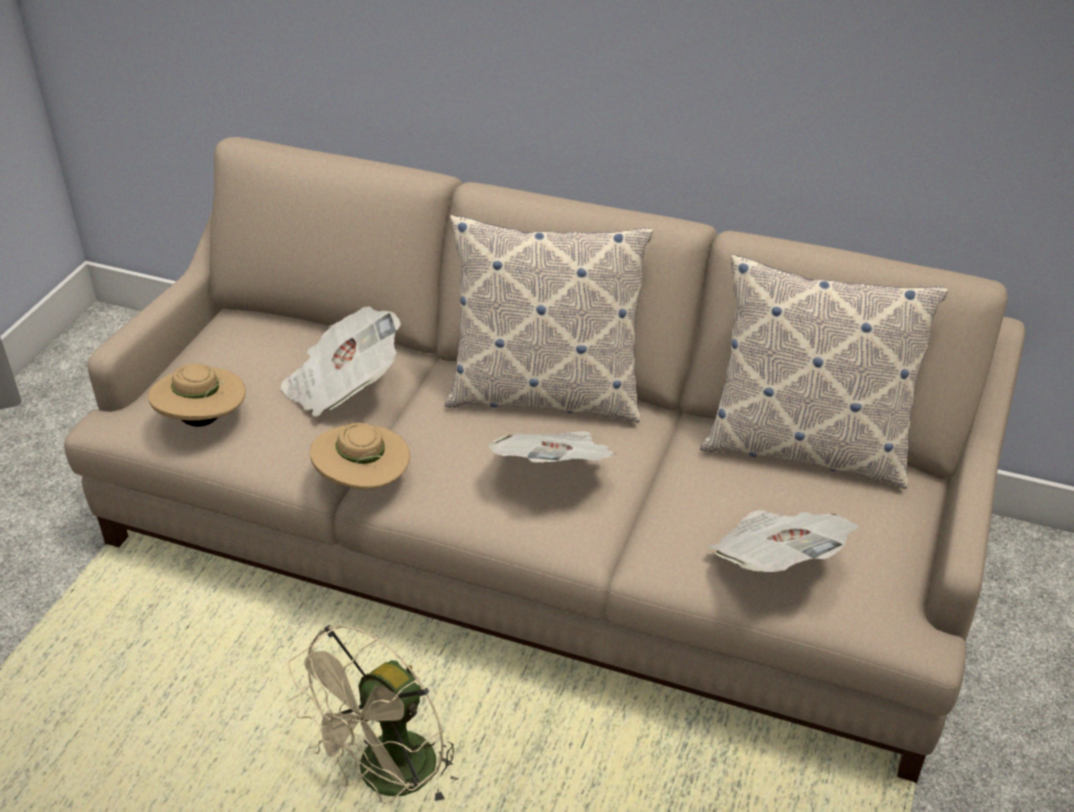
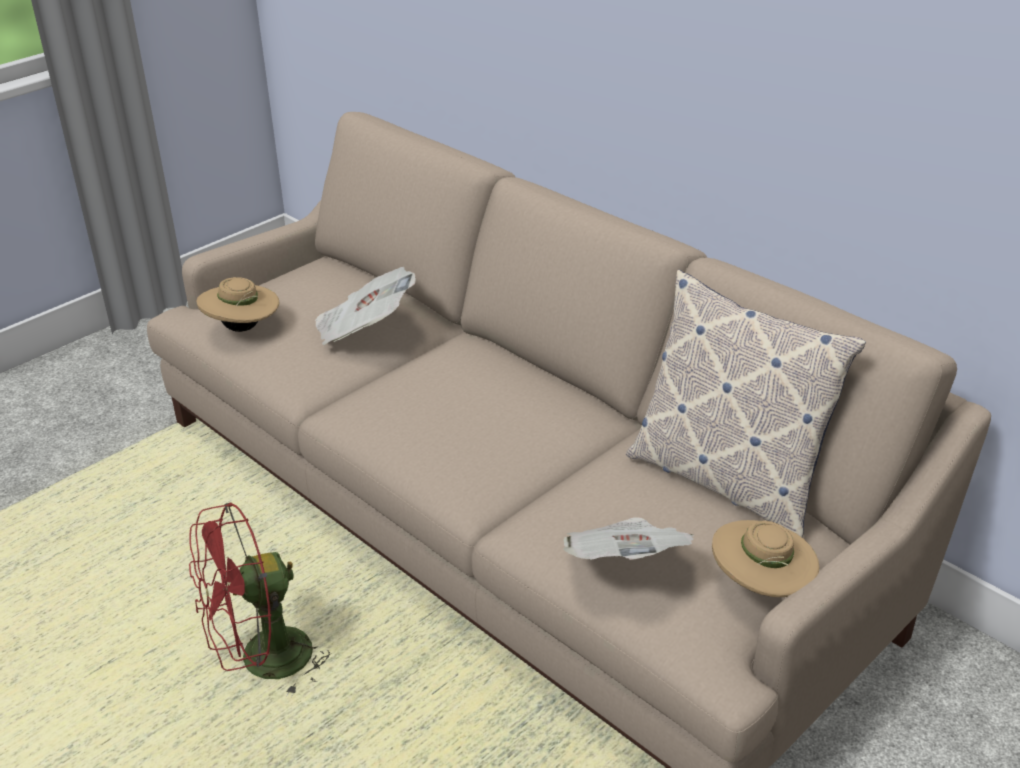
camera: 25 degrees right, 5 degrees down
(363, 482) = (329, 405): beige hat -> beige hat (761, 586)
(388, 780) = (262, 663): beige fan -> red fan
(545, 394) = (523, 377): pillow -> none
(554, 471) = (483, 437): newspaper -> none

